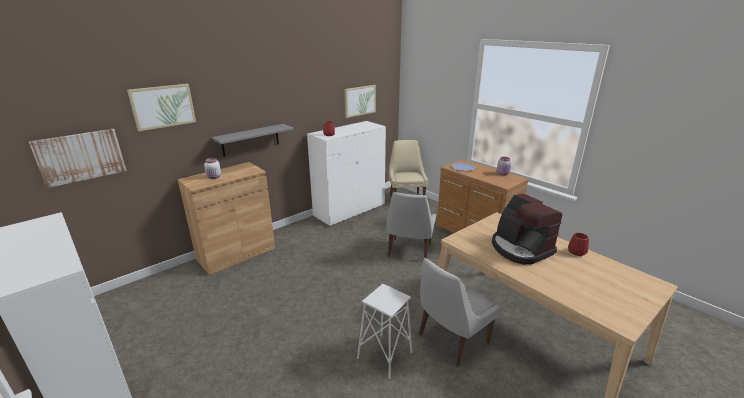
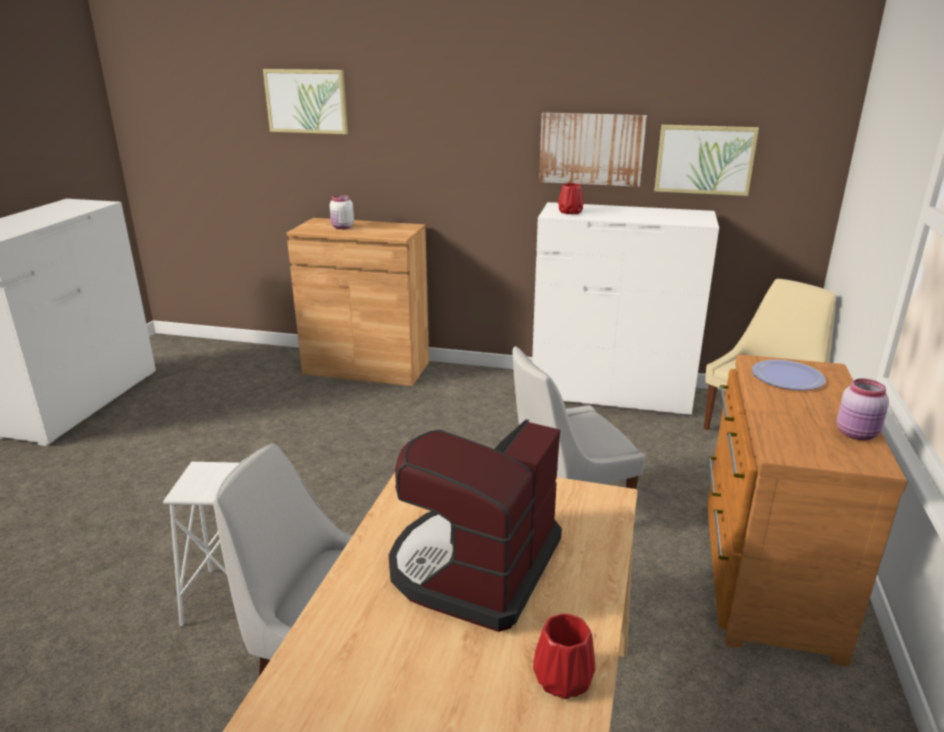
camera: 55 degrees right, 0 degrees up
(80, 156) = (209, 151): picture -> picture (591, 149)
(250, 140) = (434, 186): grey shelf -> none

